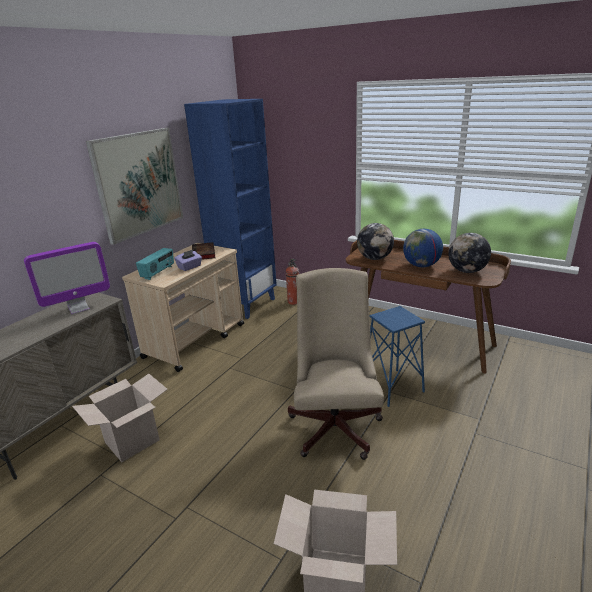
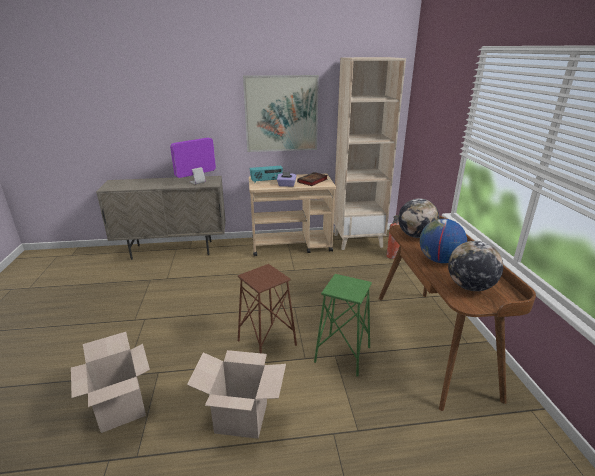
camera: 50 degrees right, 0 degrees up
(79, 308) = (197, 182): monitor -> monitor turned 120 degrees clockwise
(132, 441) = (181, 275): cardboard box -> cardboard box (241, 418)
(246, 304) = (358, 240): blue bookcase -> beige bookcase
(336, 423) = (267, 343): beige office chair -> brown stool
(392, 387) = (342, 354): blue stool -> green stool

